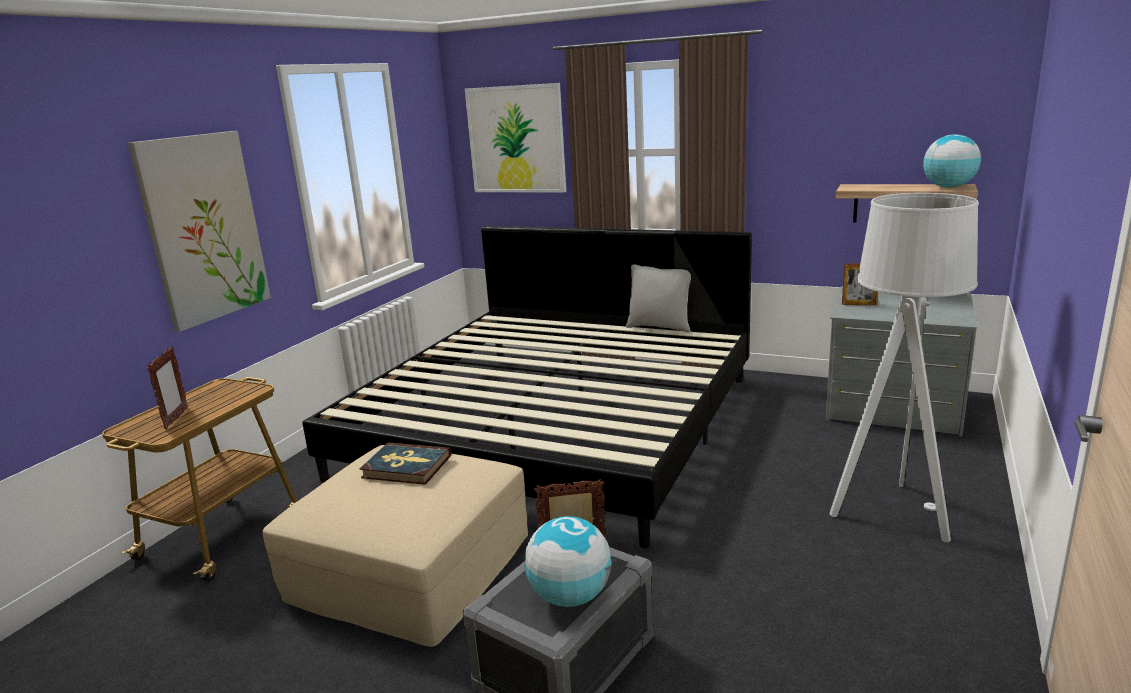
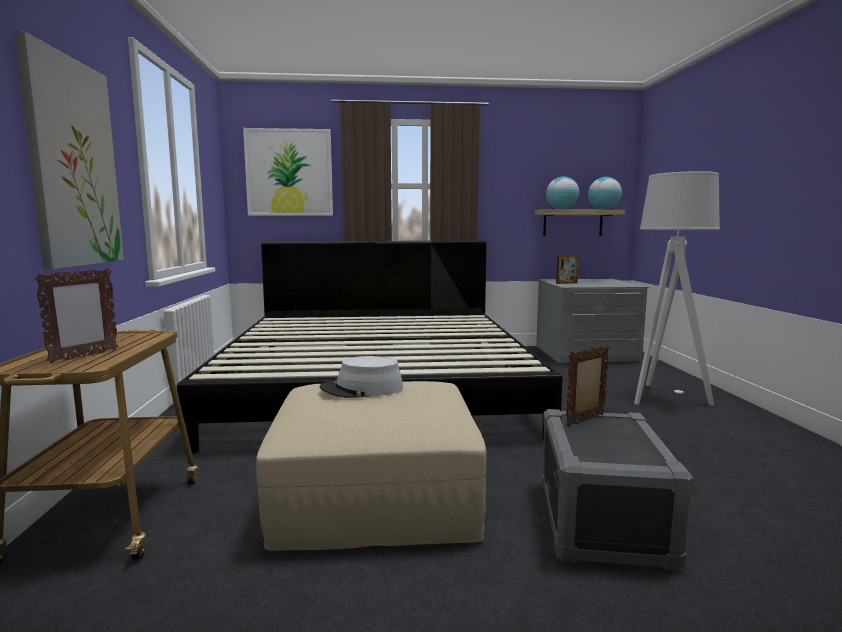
camera: 30 degrees left, 10 degrees down
(176, 419) = (83, 356): picture frame -> picture frame turned 60 degrees clockwise
(406, 467) = (362, 389): book -> grey hat
(570, 597) = (630, 442): globe -> globe (561, 209)
(660, 327) = (421, 315): grey pillow -> none

